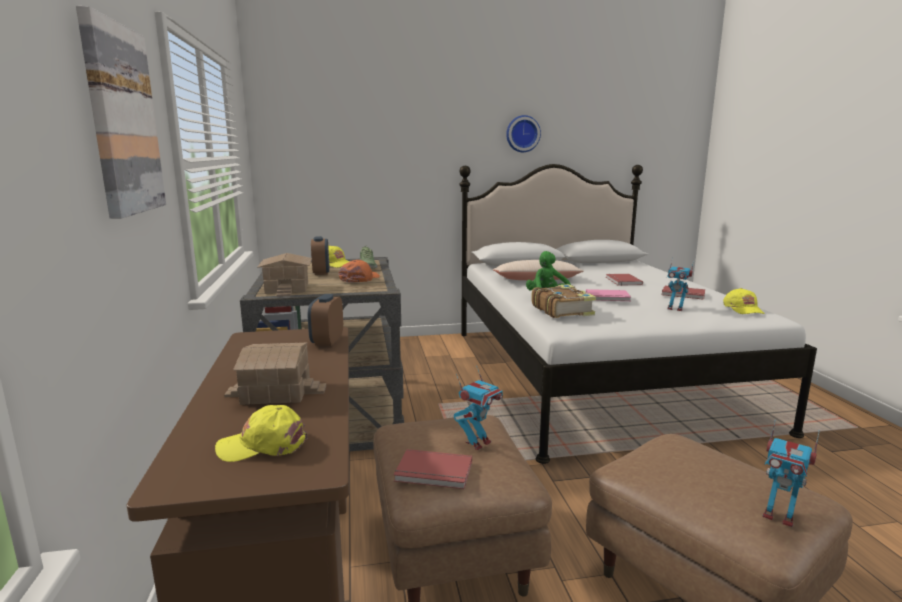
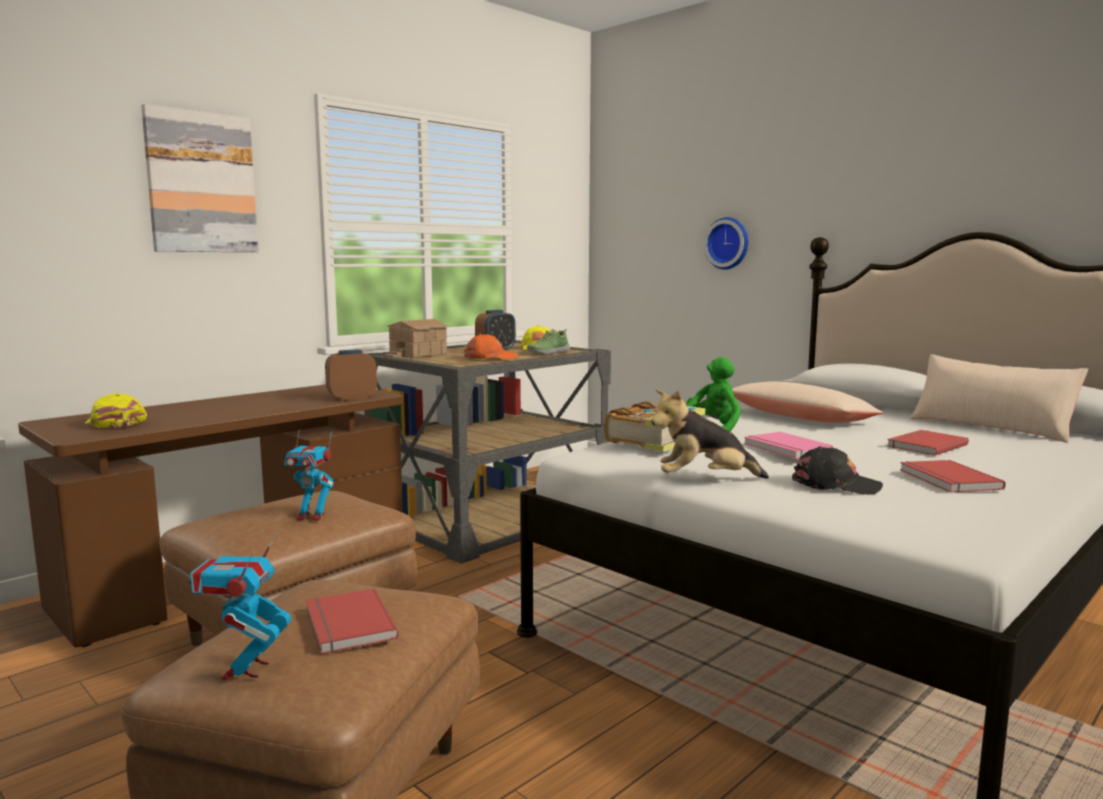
camera: 55 degrees right, 5 degrees down
(276, 392) = (216, 409): toy house -> none
(434, 473) = (236, 515): red book -> red book (346, 625)
(522, 134) = (929, 181): wall clock -> wall clock (728, 243)
(598, 267) = (990, 427): none -> beige pillow
(647, 323) = (704, 480): none -> plush toy
(675, 308) = (835, 485): toy robot -> black cap
(743, 309) = (962, 520): yellow cap -> none

